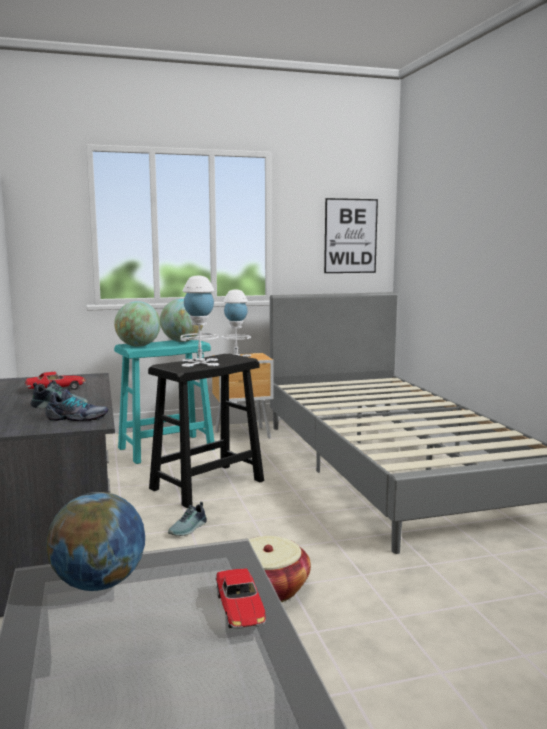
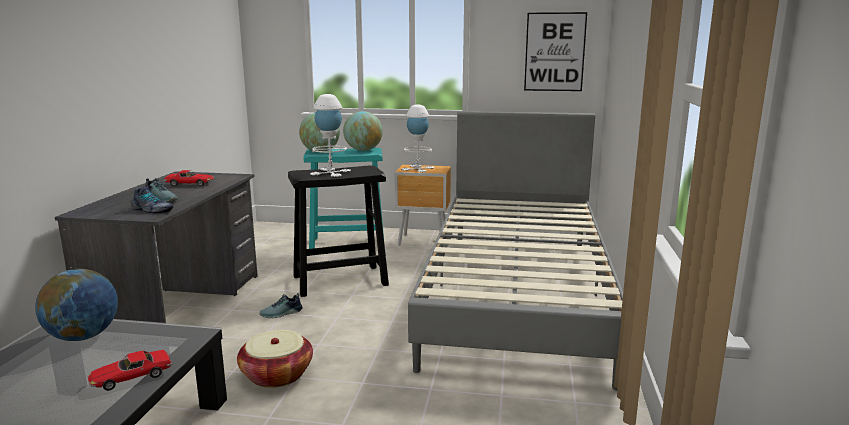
camera: 25 degrees right, 5 degrees up
(240, 609) = (131, 377): toy car -> toy car turned 45 degrees clockwise

